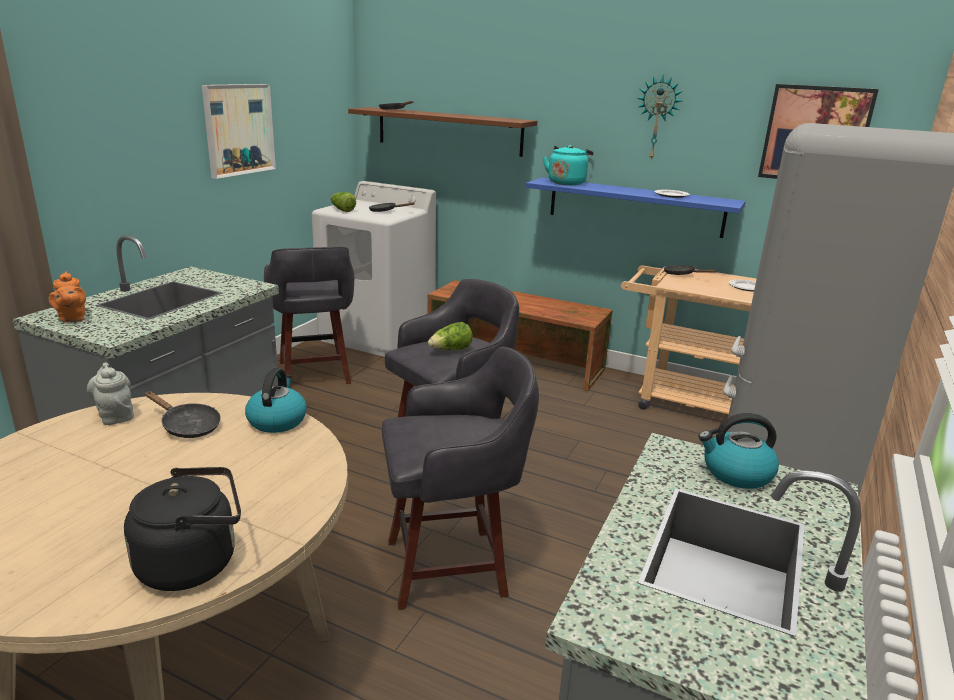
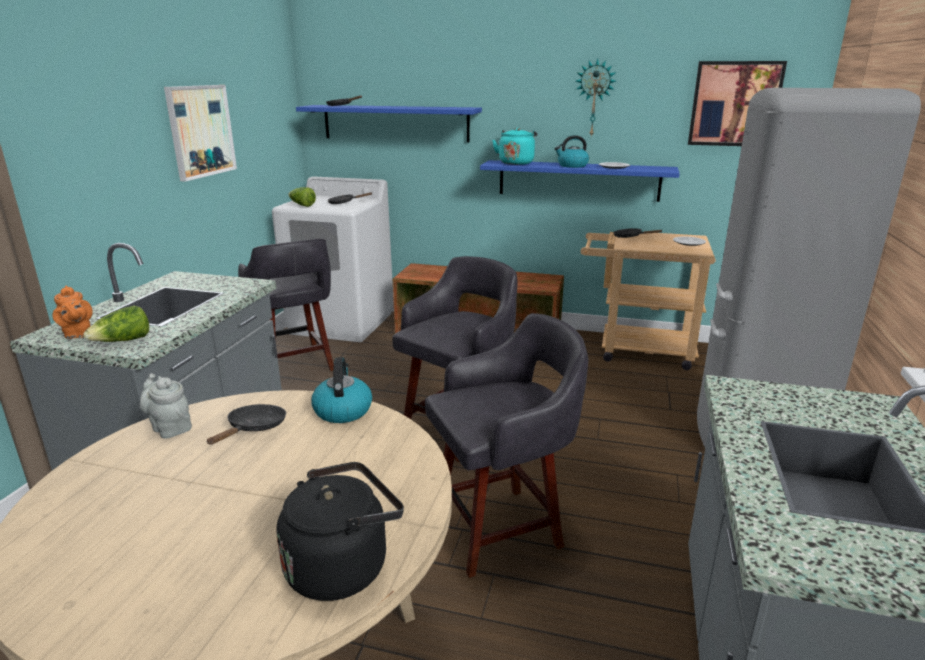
camera: 10 degrees left, 0 degrees up
(187, 426) = (254, 428): black frying pan -> black frying pan turned 90 degrees counterclockwise
(449, 131) = (395, 123): brown shelf -> blue shelf
(450, 350) = (456, 325): lettuce -> lettuce (123, 341)
(736, 473) = (800, 401): kettle -> kettle (572, 166)

